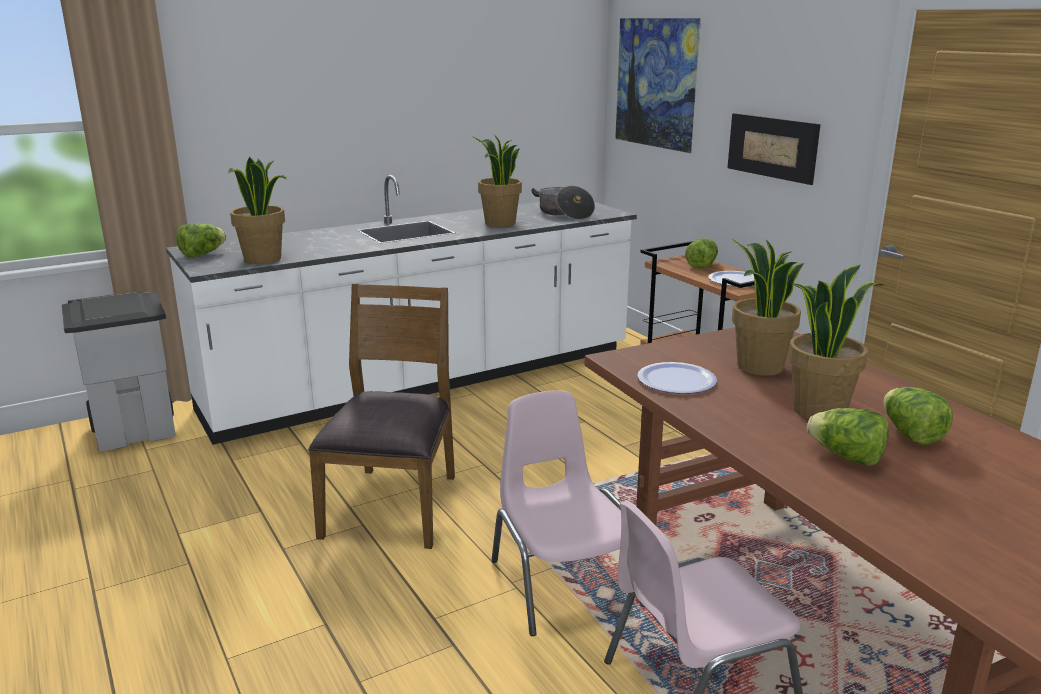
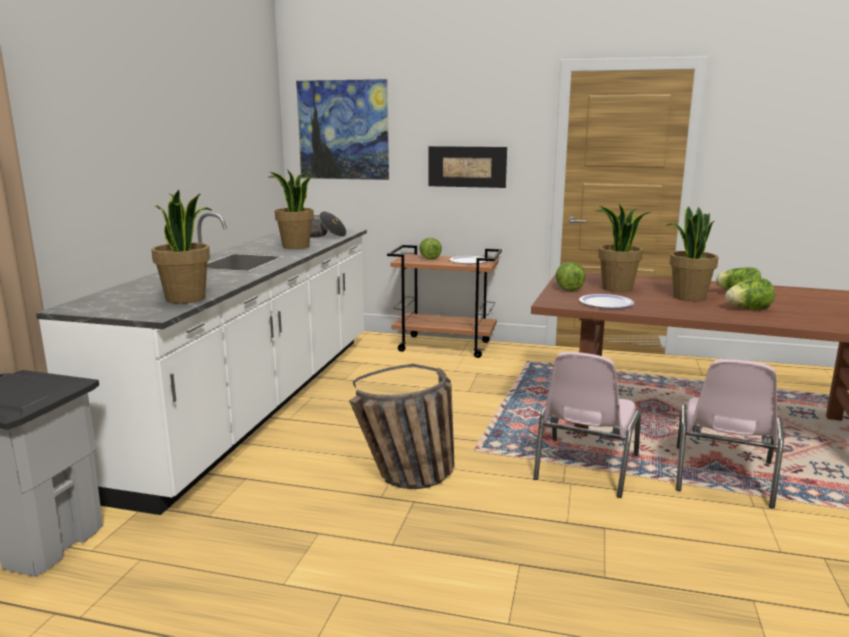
camera: 45 degrees left, 5 degrees down
(202, 254) = (106, 308): lettuce -> lettuce (567, 288)
(393, 505) = (408, 481): brown chair -> basket
(563, 582) = (584, 468): pink chair -> pink chair turned 90 degrees counterclockwise

